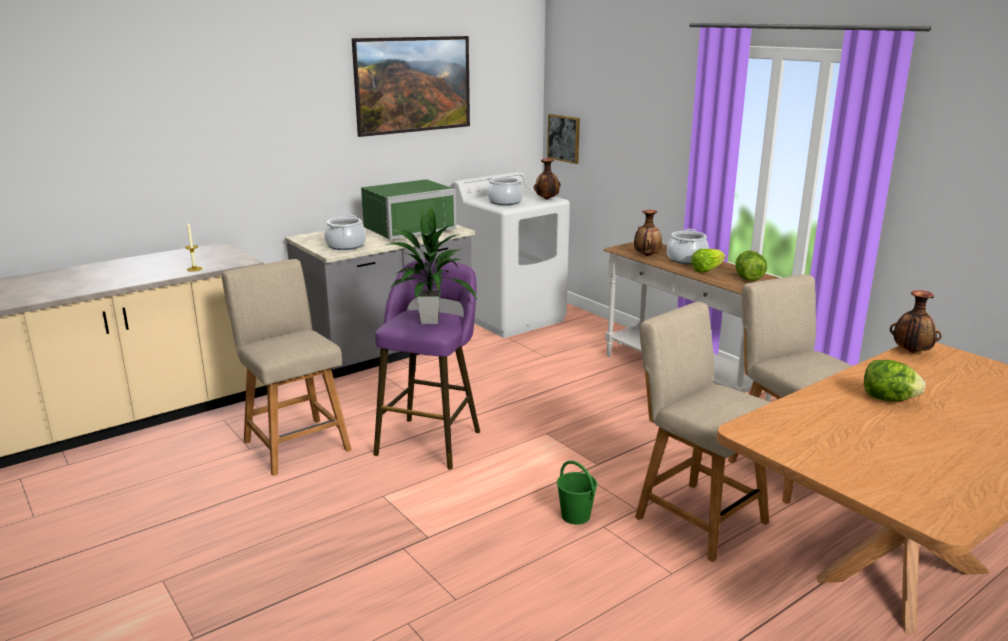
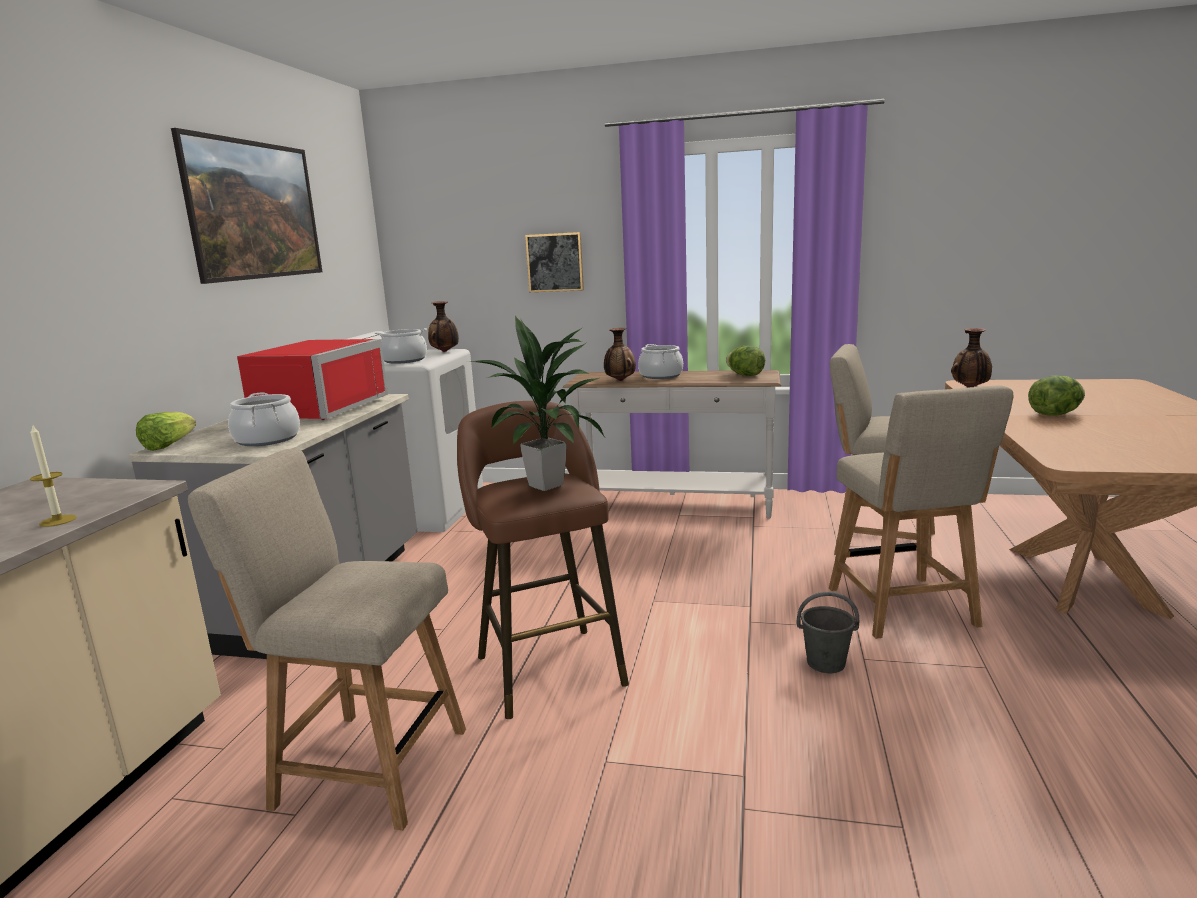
camera: 40 degrees left, 5 degrees down
(407, 229) = (314, 409): green microwave -> red microwave
(431, 440) = (547, 666): purple stool -> brown stool
(564, 138) = (421, 284): picture -> picture (555, 262)
(576, 516) = (826, 663): green bucket -> grey bucket
(695, 517) = (904, 610): beige chair -> beige chair turned 105 degrees counterclockwise
(706, 270) = (698, 378): lettuce -> lettuce (169, 445)

